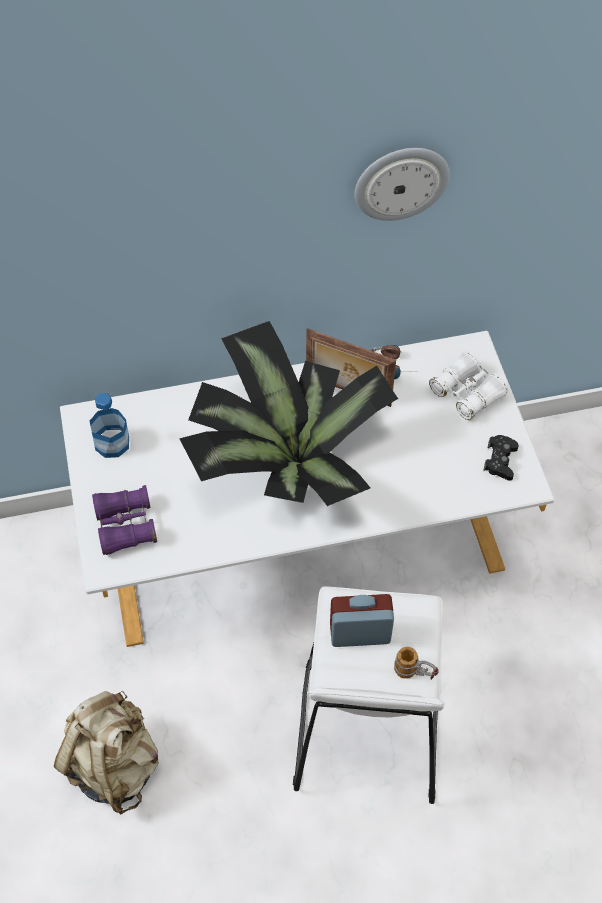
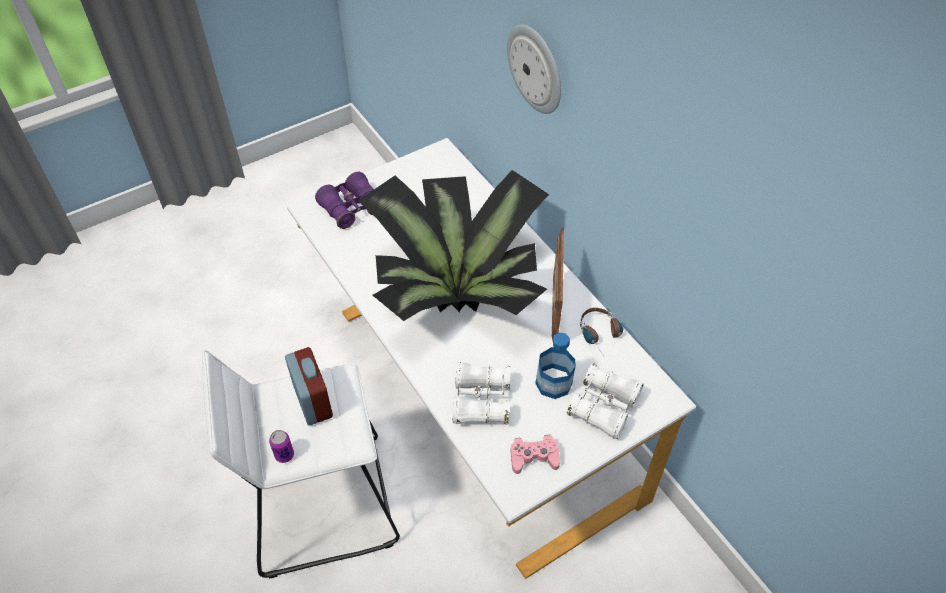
camera: 70 degrees right, 5 degrees down
(112, 443) = (425, 176): bottle -> bottle (553, 383)
(114, 765) = (244, 338): beige backpack -> none
(401, 182) = (672, 159): wall clock -> wall clock (536, 68)
(415, 673) = (284, 455): mug -> can
(427, 481) = (481, 400): none -> white binoculars
(500, 461) = (534, 457): black game controller -> pink game controller

